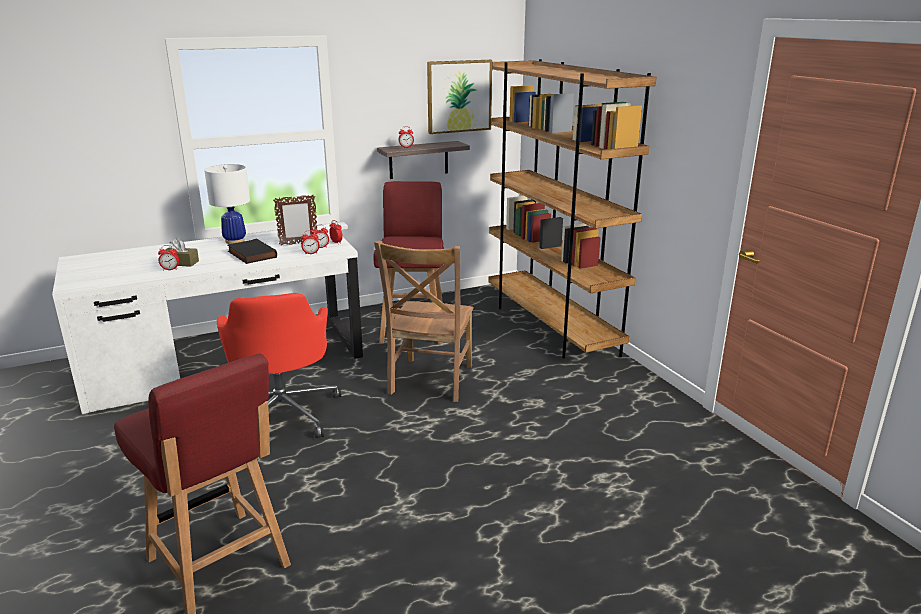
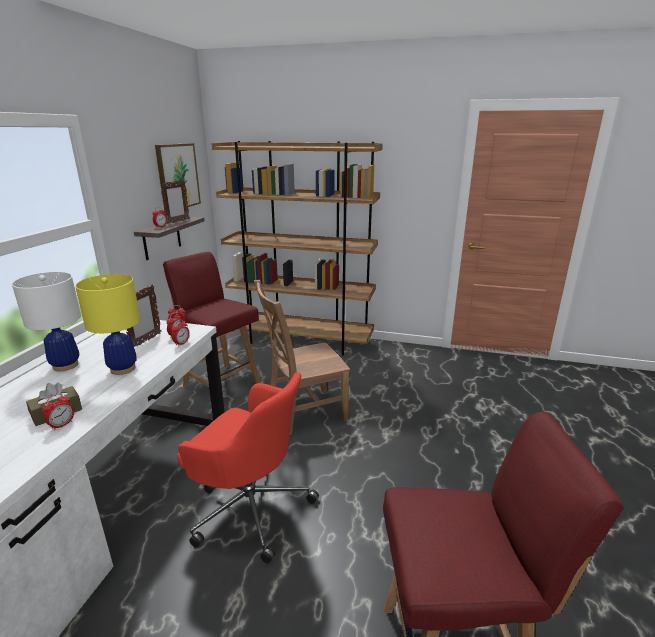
camera: 50 degrees left, 0 degrees up
(251, 254) = (122, 369): black book -> yellow table lamp
(430, 381) = (303, 412): brown chair -> brown chair turned 105 degrees clockwise
(434, 145) = (178, 221): none -> picture frame

